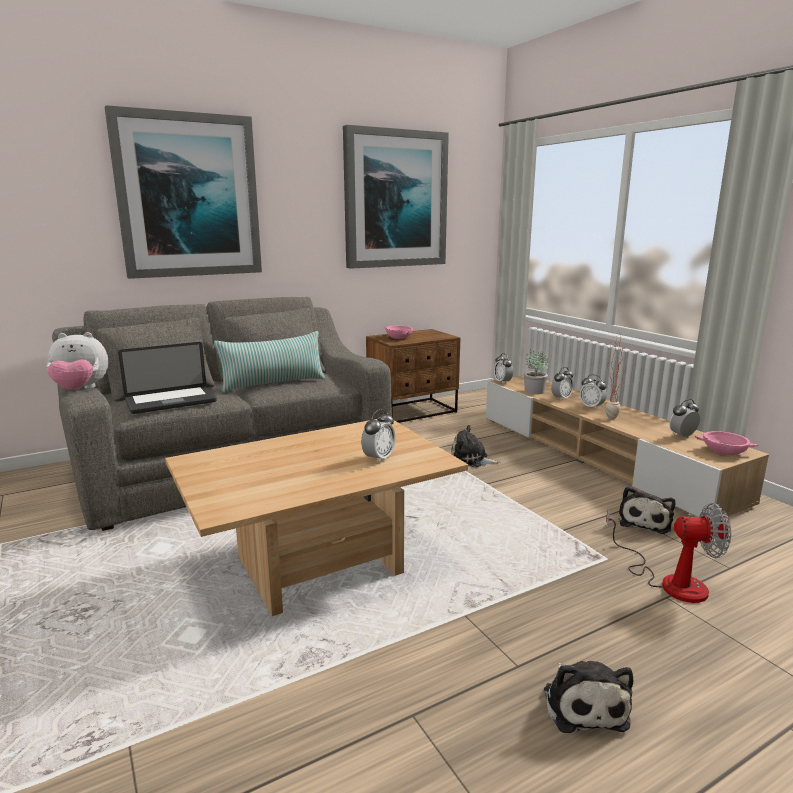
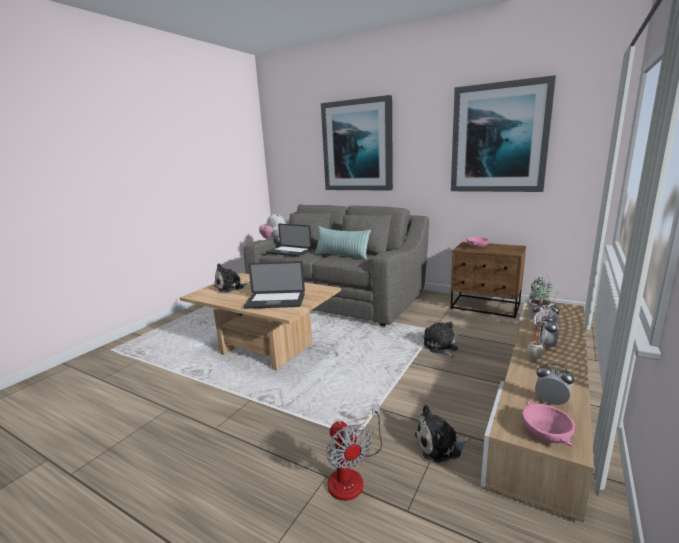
camera: 60 degrees right, 0 degrees up
(378, 458) = (275, 301): alarm clock -> laptop
(583, 704) = (192, 459): plush toy -> plush toy (231, 287)

